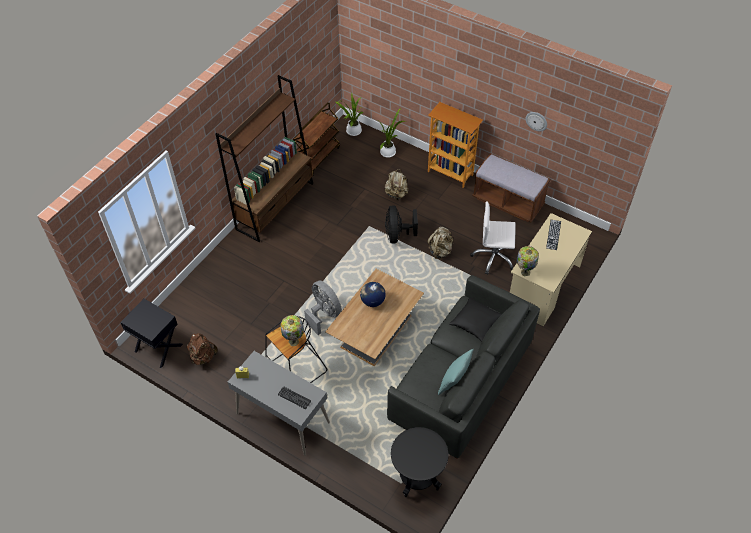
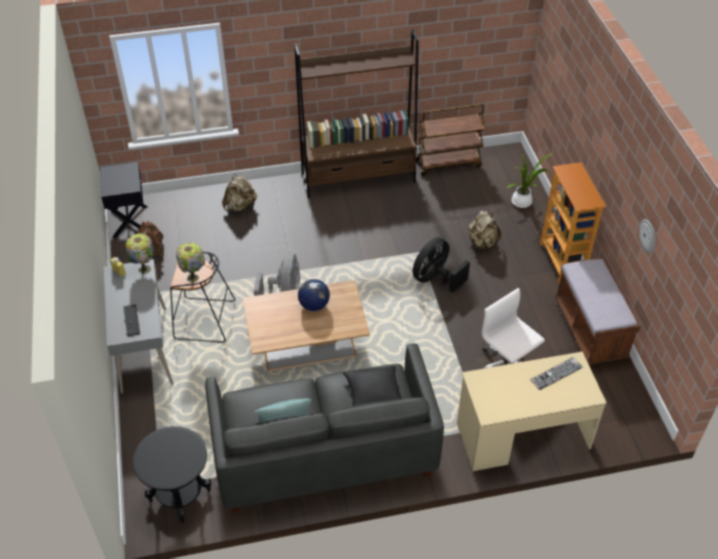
camera: 45 degrees right, 5 degrees down
(352, 131) = (510, 162): potted plant -> none
(440, 251) = (458, 322): beige backpack -> beige backpack (240, 207)
(524, 272) = (476, 383): table lamp -> table lamp (145, 268)

